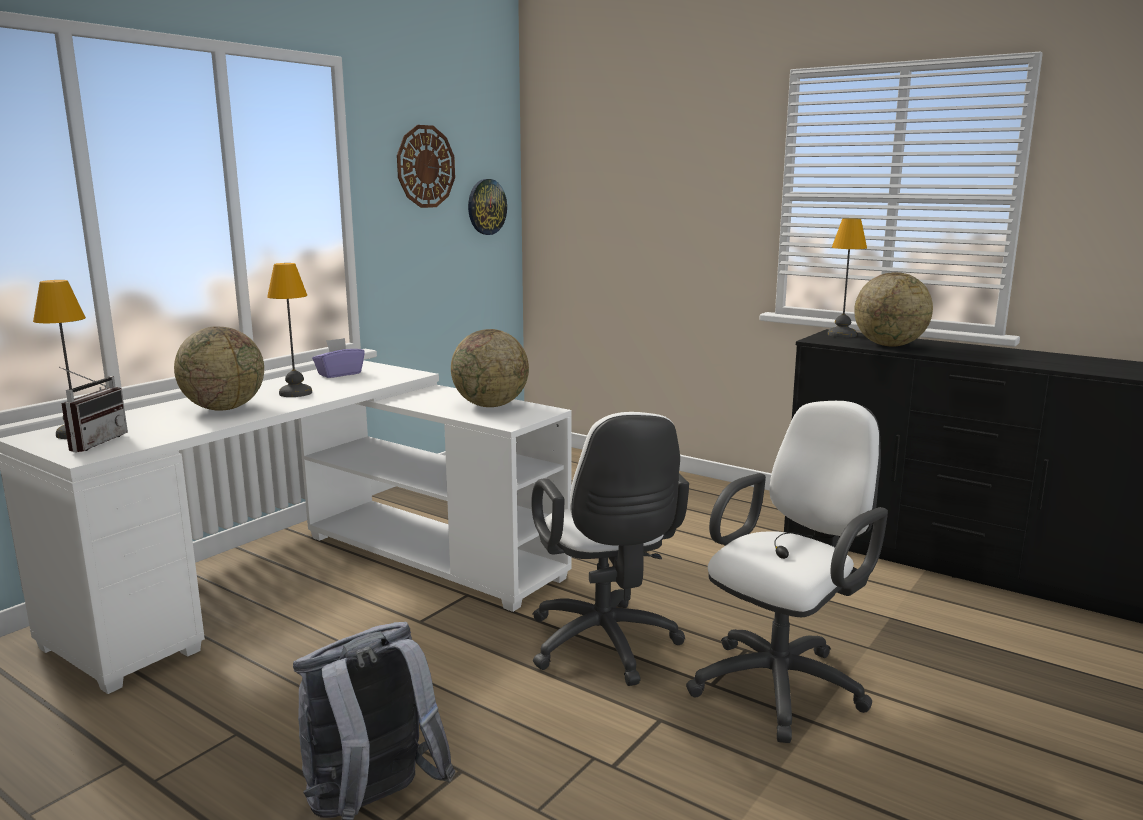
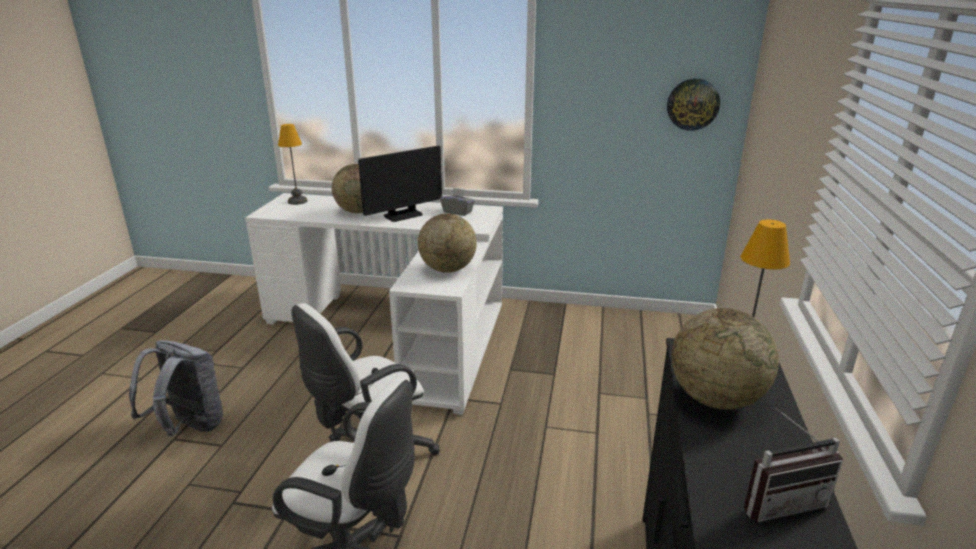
camera: 65 degrees right, 10 degrees up
(93, 442) = (284, 208): radio -> radio (779, 501)
(295, 393) = (403, 215): table lamp -> monitor
(339, 374) = (458, 212): purple tissue box -> grey tissue box
(425, 166) = (618, 65): wall clock -> none

